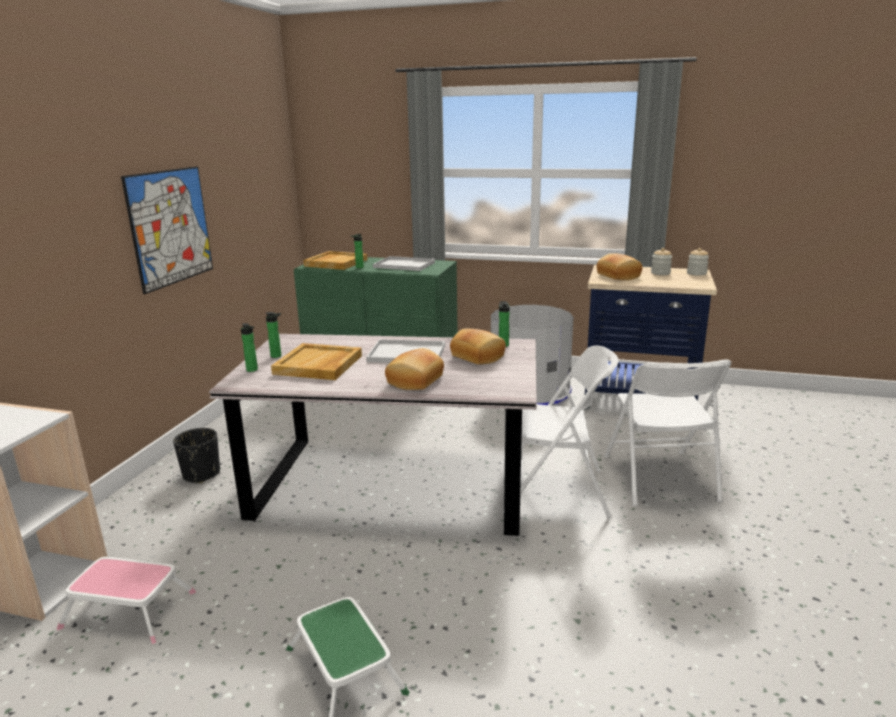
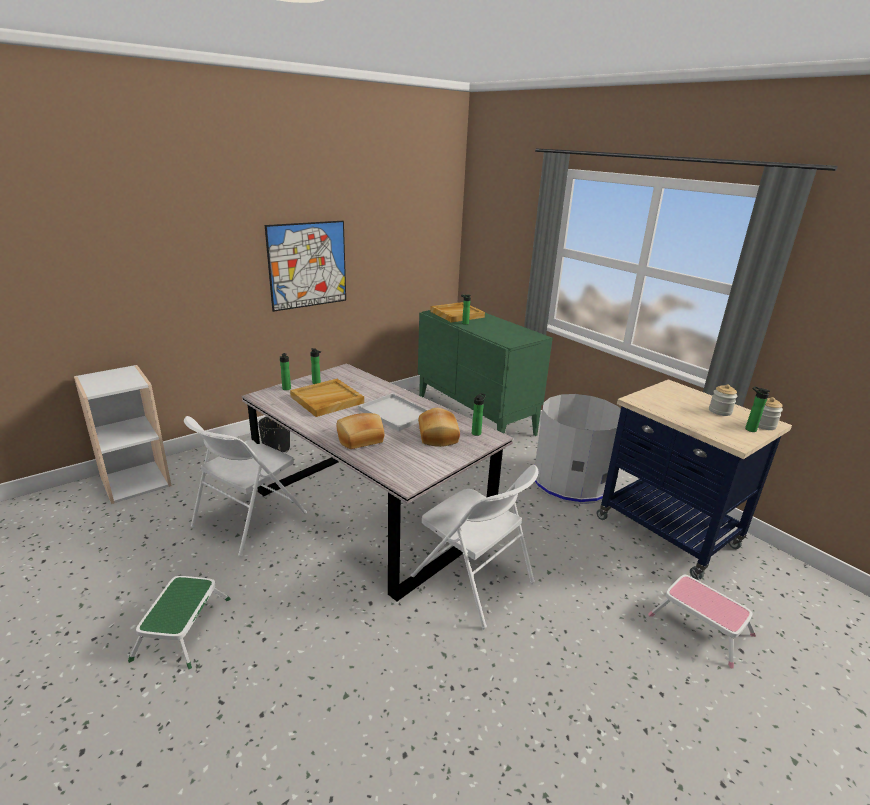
camera: 35 degrees right, 5 degrees up
(129, 609) = (147, 520): pink step ladder -> pink step ladder (701, 625)
(403, 265) = (501, 330): white tray -> none
(617, 276) = (664, 400): bread -> none
(659, 478) = (579, 619): white chair -> white chair (249, 520)
(693, 277) = (748, 429): none -> bottle

